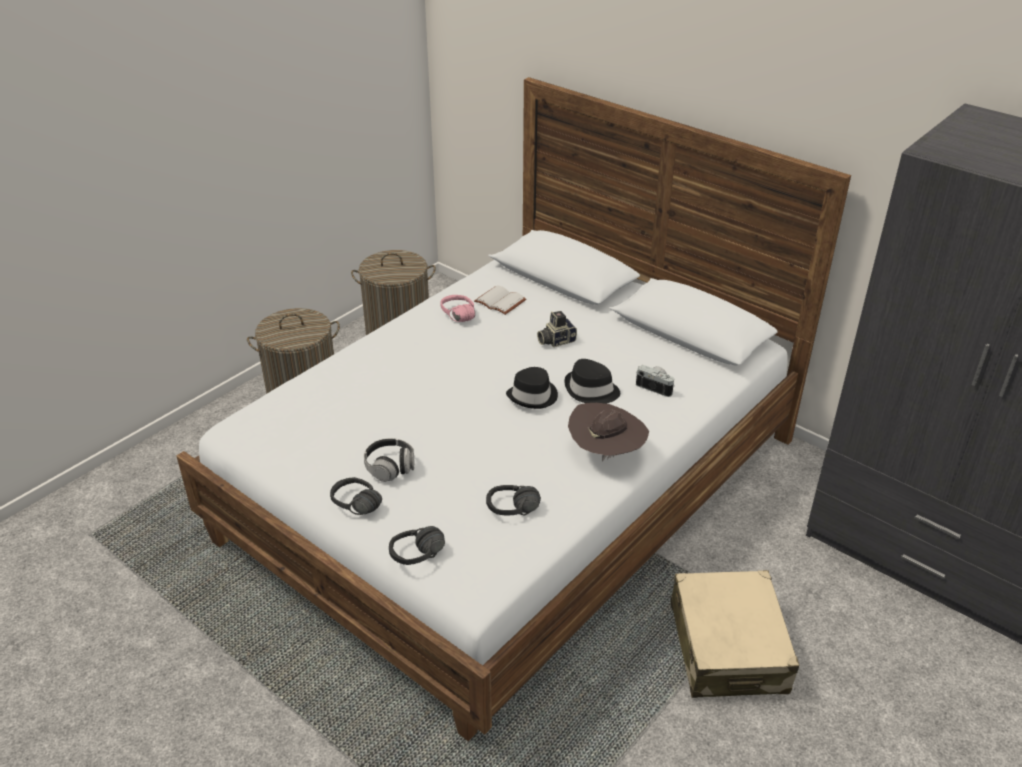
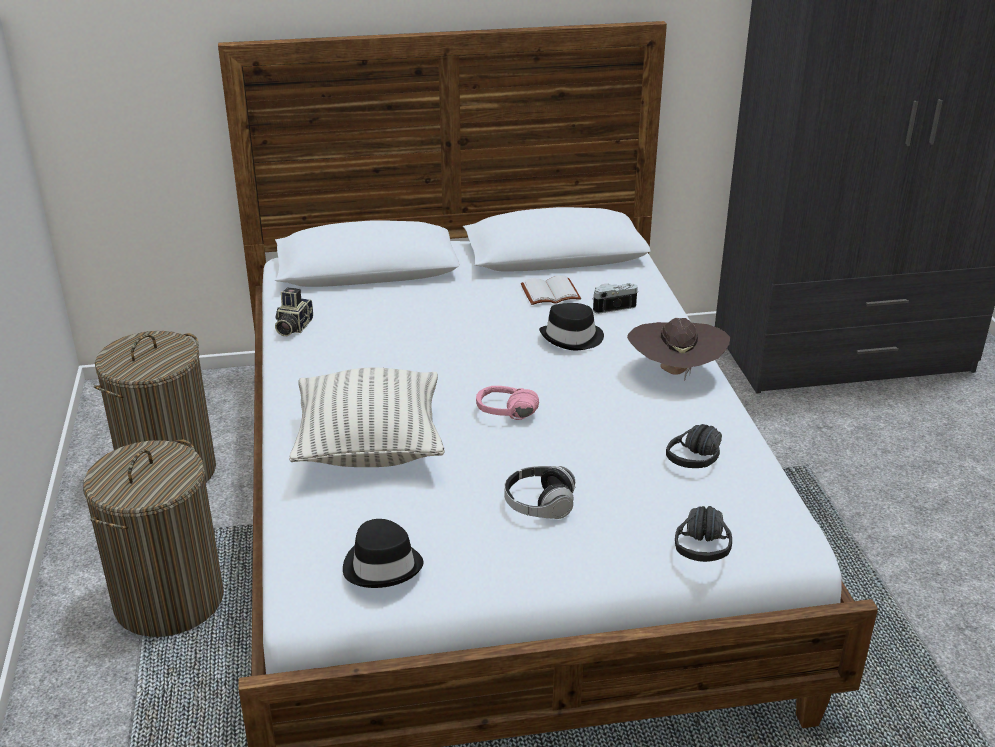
camera: 50 degrees left, 5 degrees down
(352, 509) = (578, 561): black headphones -> none
(375, 380) = (370, 448): none -> pillow
(453, 316) = (333, 353): pink headphones -> pink headphones (505, 417)
(498, 302) = (351, 318): white book -> white book (550, 294)
(533, 396) = (539, 369): black hat -> black hat (382, 565)
(555, 340) = (467, 319): camera -> camera (292, 327)
(727, 647) = (841, 503): beige suitcase -> none

